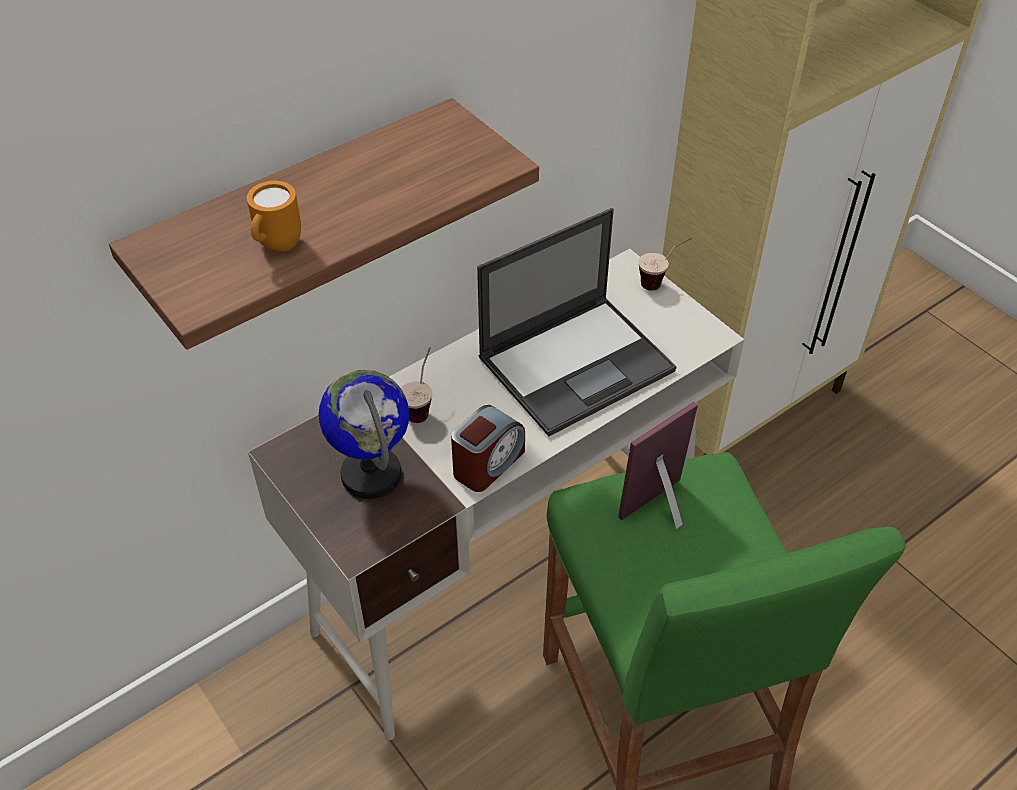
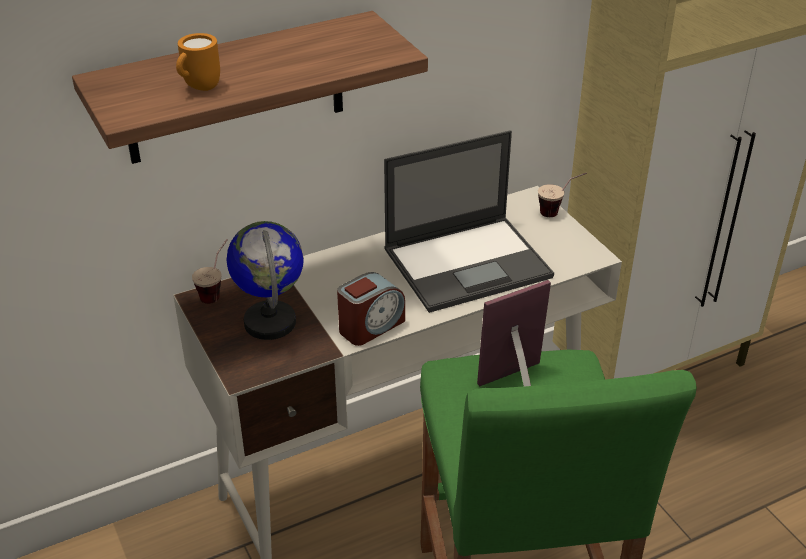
camera: 10 degrees right, 10 degrees down
(422, 405) = (327, 278): cup -> cup (216, 291)

